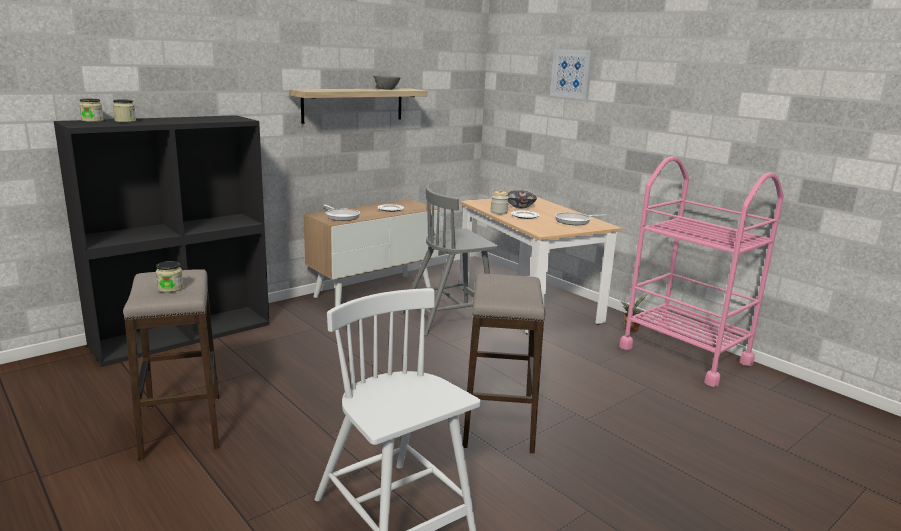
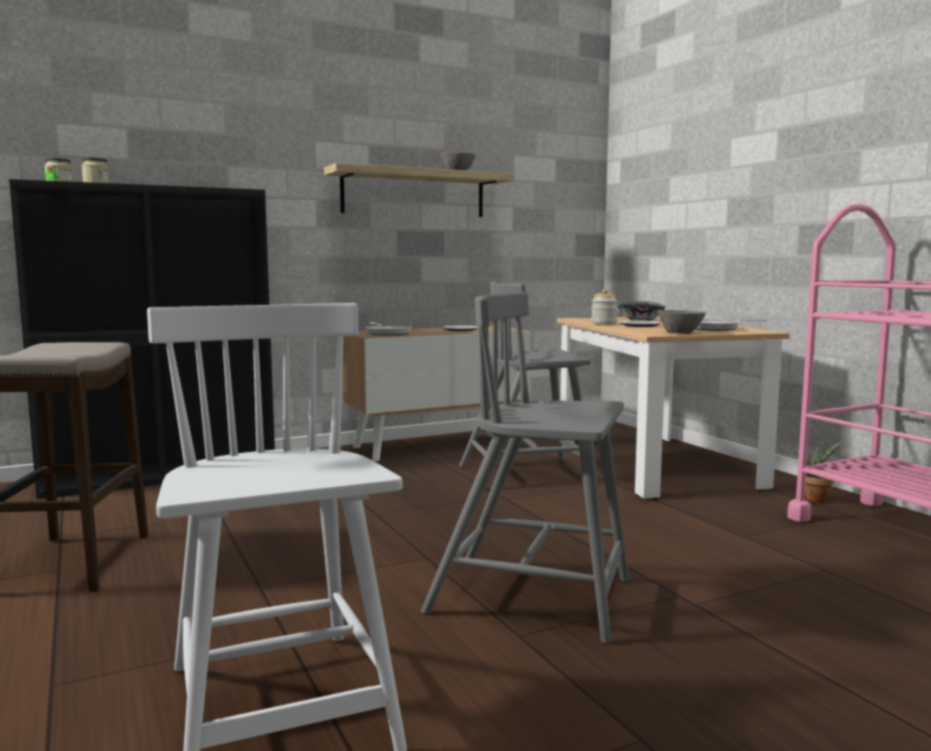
camera: 15 degrees right, 10 degrees down
(170, 288) = (55, 351): jar -> none
(498, 423) = (534, 597): stool -> grey chair
(558, 230) = (681, 333): none -> grey bowl
(571, 73) = (715, 134): picture -> none

